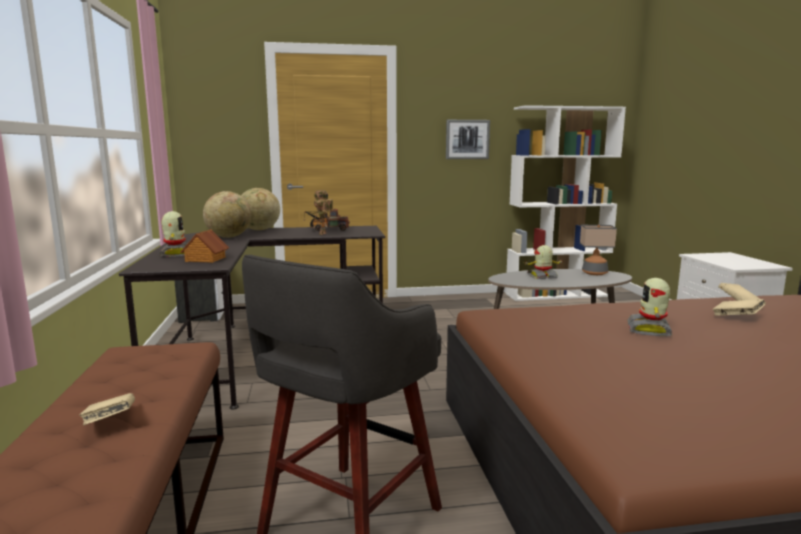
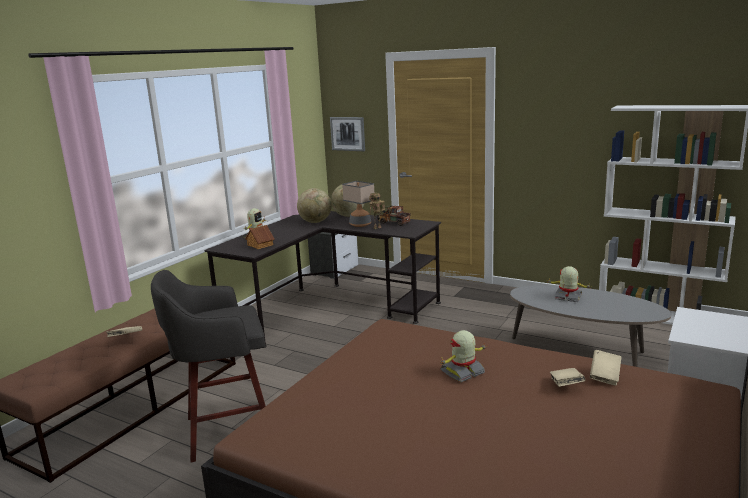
camera: 40 degrees right, 5 degrees up
(467, 139) = (566, 138): picture -> picture (348, 133)
(595, 273) = (634, 305): table lamp -> table lamp (360, 225)

